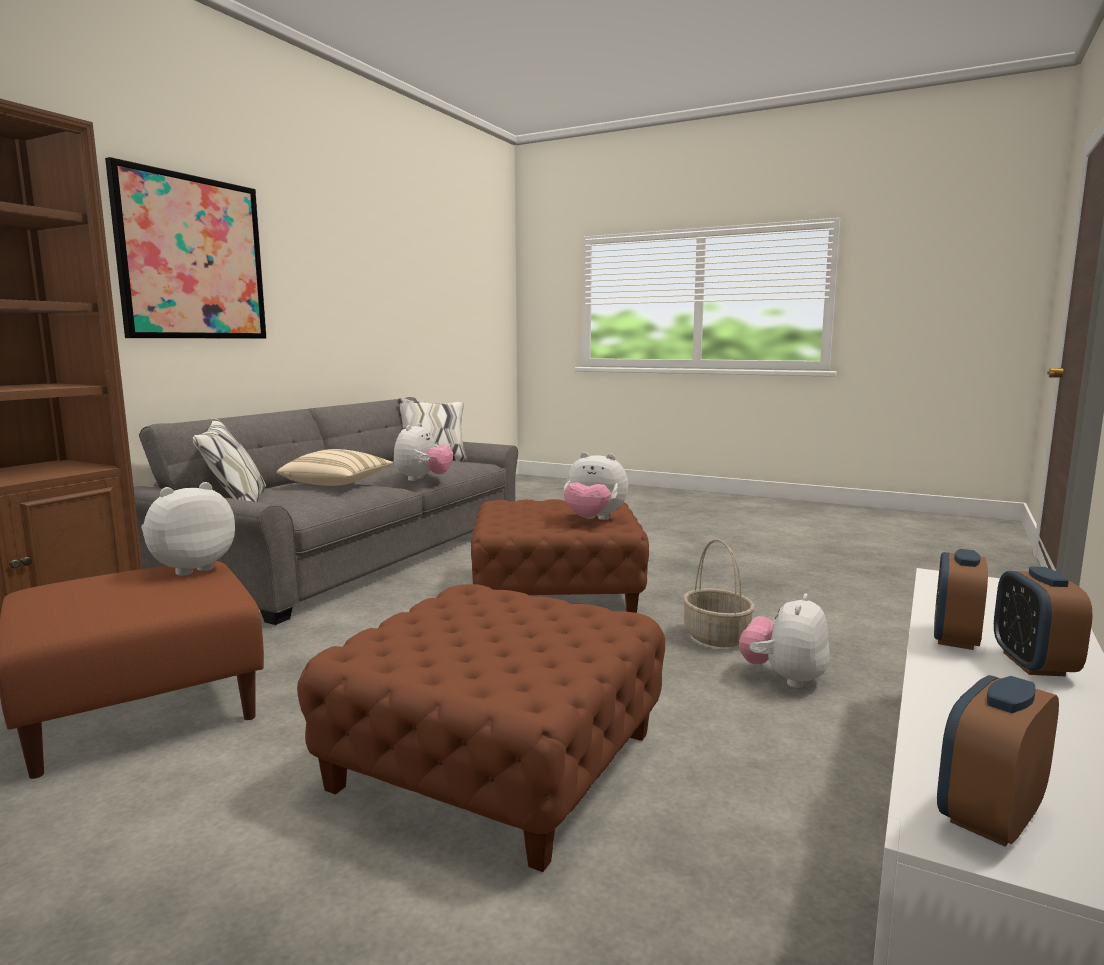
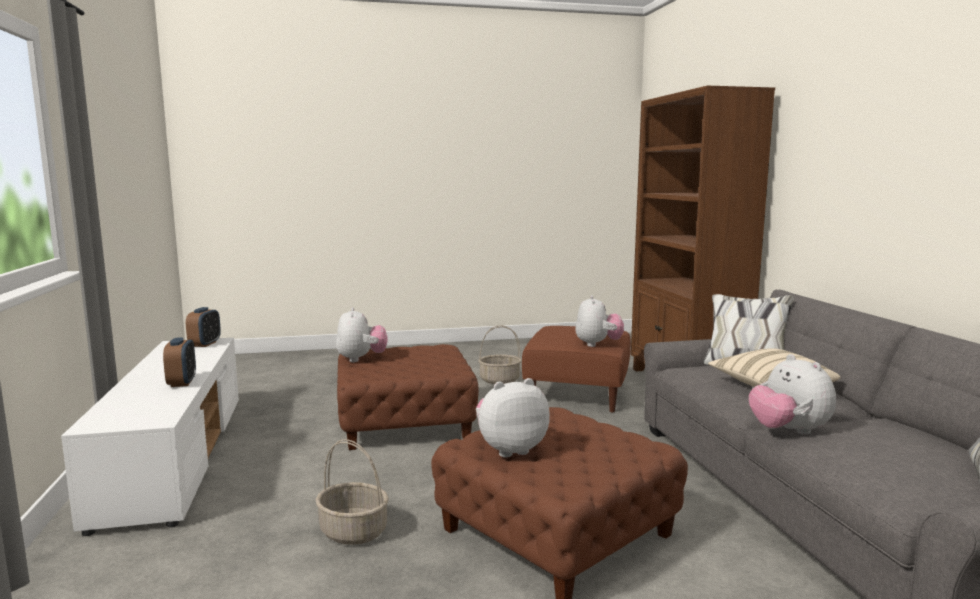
camera: 140 degrees right, 0 degrees up
(102, 818) = (500, 380): none -> basket
(192, 258) = (870, 149): picture -> none
(784, 678) = (280, 509): plush toy -> plush toy (361, 359)
(1033, 664) = (152, 379): alarm clock -> none

